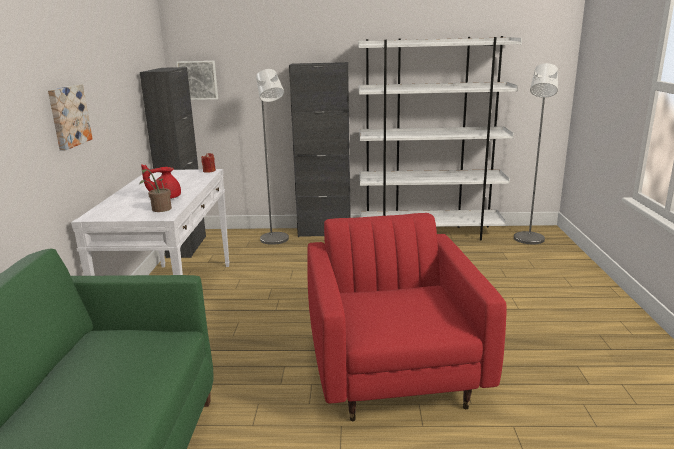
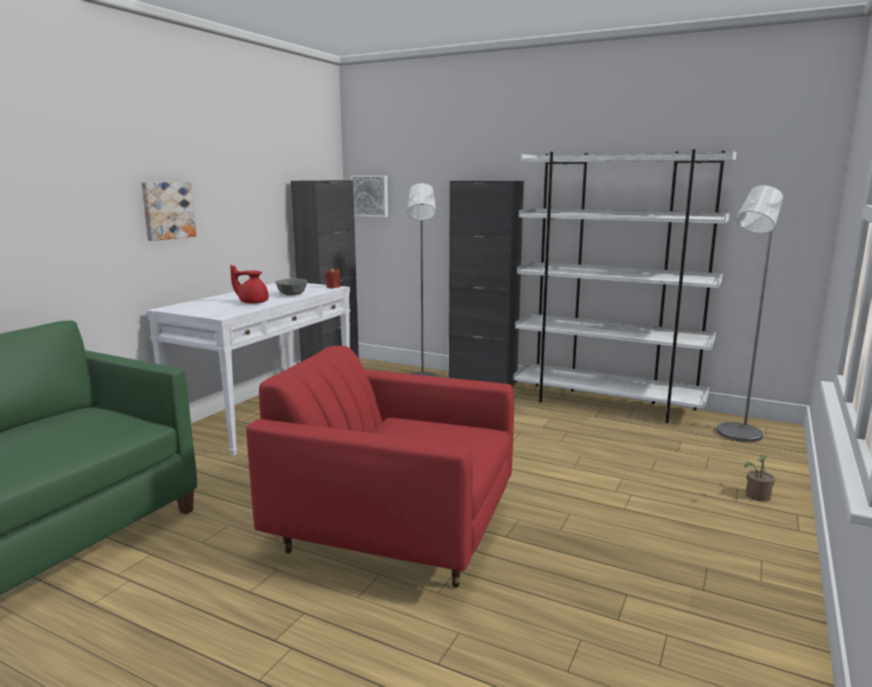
camera: 25 degrees right, 5 degrees down
(159, 210) = (228, 311): potted plant -> potted plant (756, 497)
(187, 184) = (292, 295): none -> grey bowl
(393, 369) = (394, 532): red armchair -> red armchair turned 90 degrees counterclockwise

